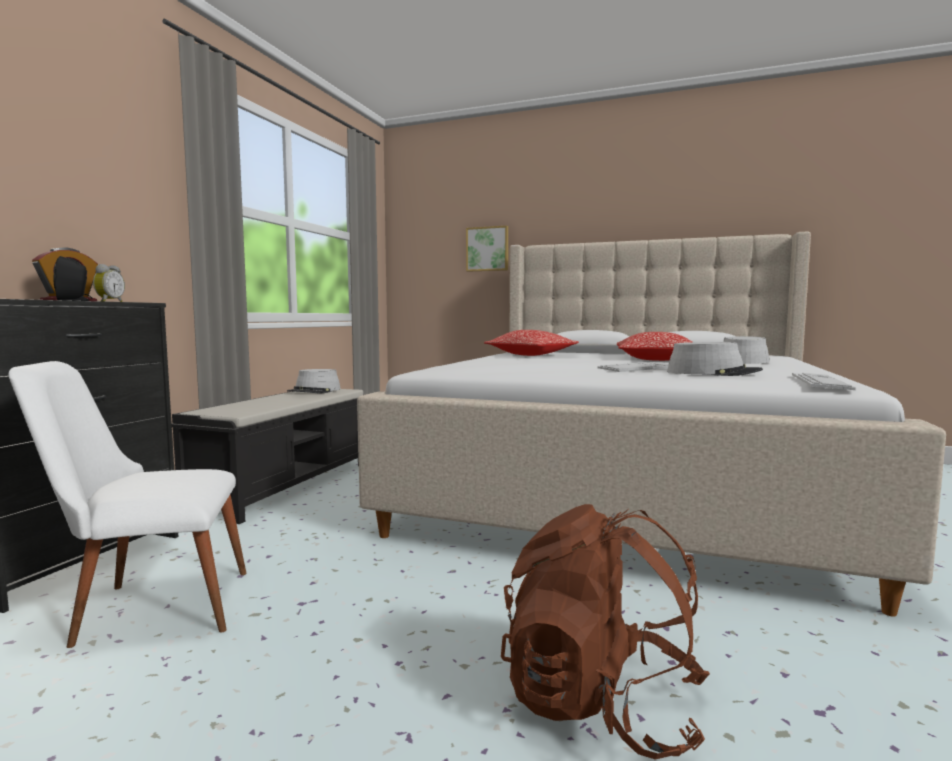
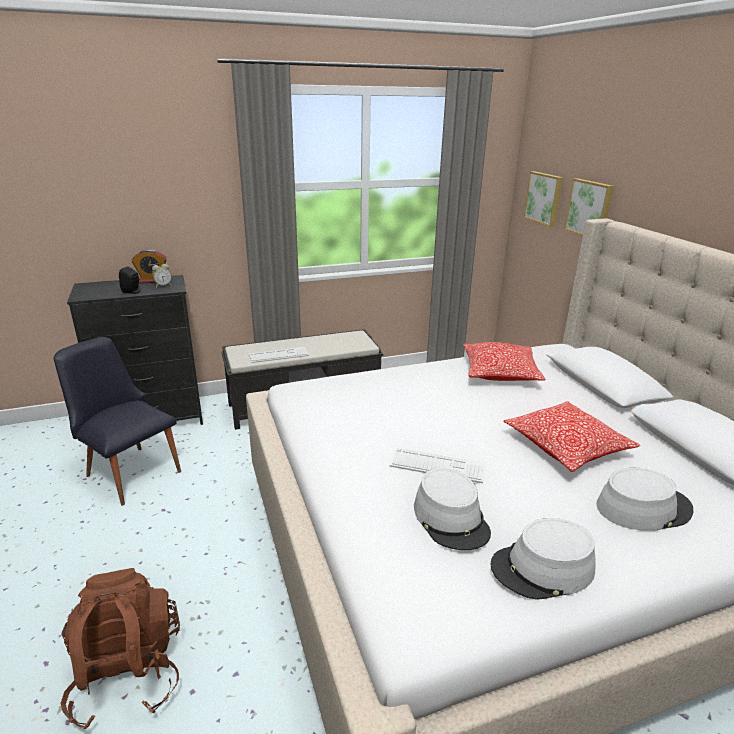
camera: 50 degrees right, 20 degrees up
(148, 607) = (129, 470): white chair -> black chair
(314, 391) = (345, 339): grey hat -> grey hat (542, 569)
(431, 253) = (544, 198): none -> picture
(820, 382) = (433, 608): keyboard -> keyboard (279, 355)

